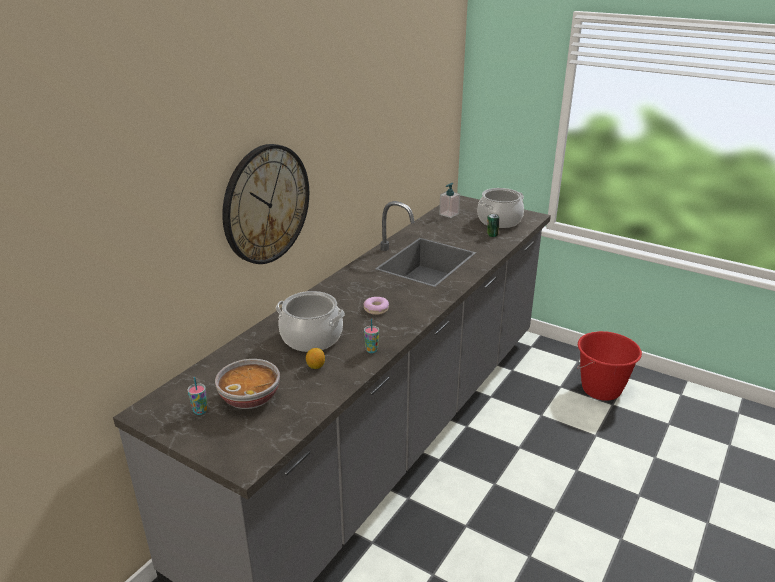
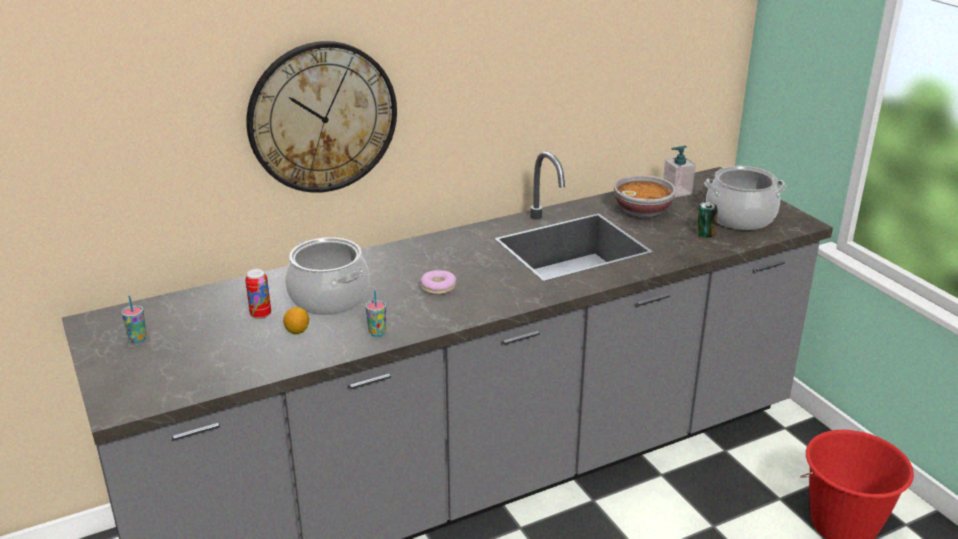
camera: 30 degrees right, 0 degrees up
(250, 398) = (196, 342): bowl -> bowl (643, 211)
(275, 364) = (260, 314): none -> can

